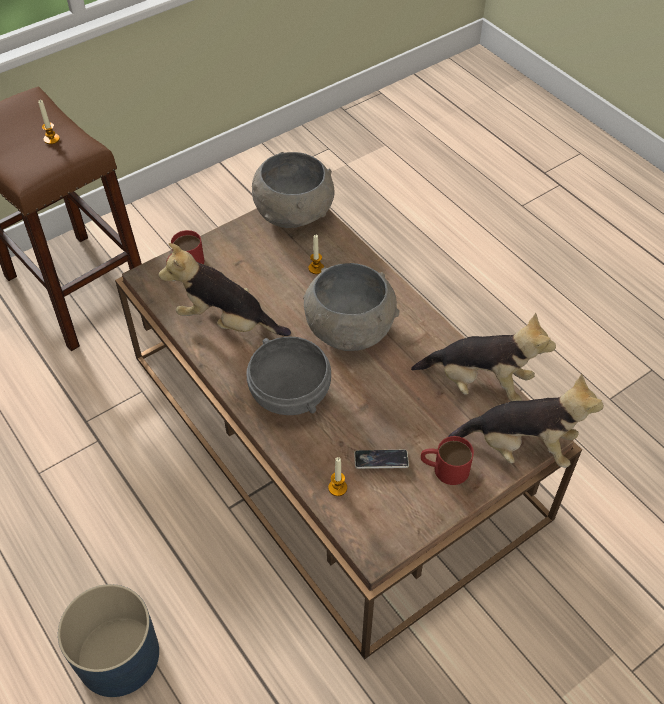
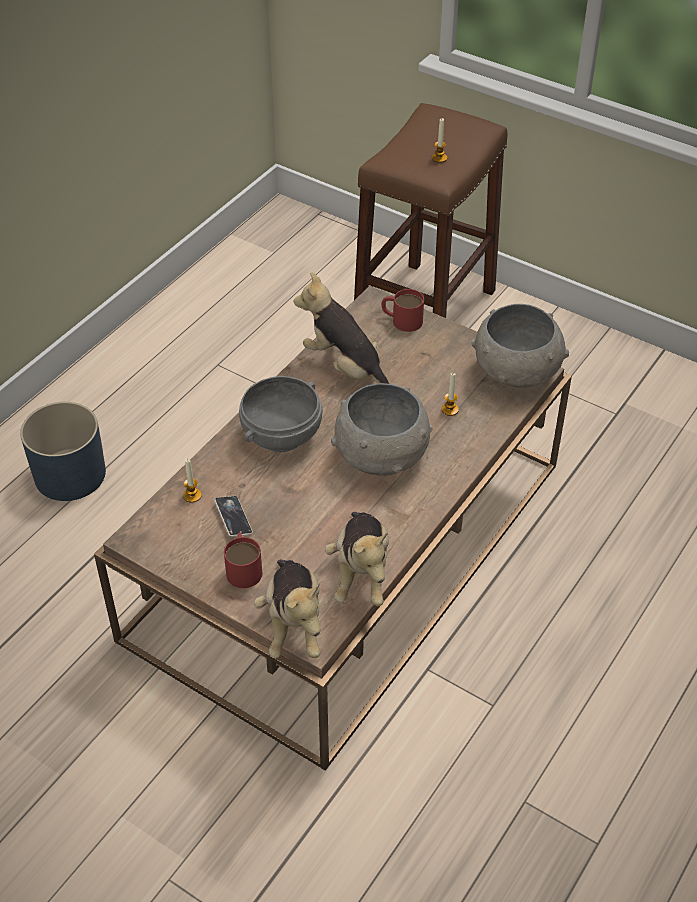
camera: 70 degrees right, 5 degrees down
(226, 322) = (347, 368): plush toy -> plush toy turned 45 degrees counterclockwise

